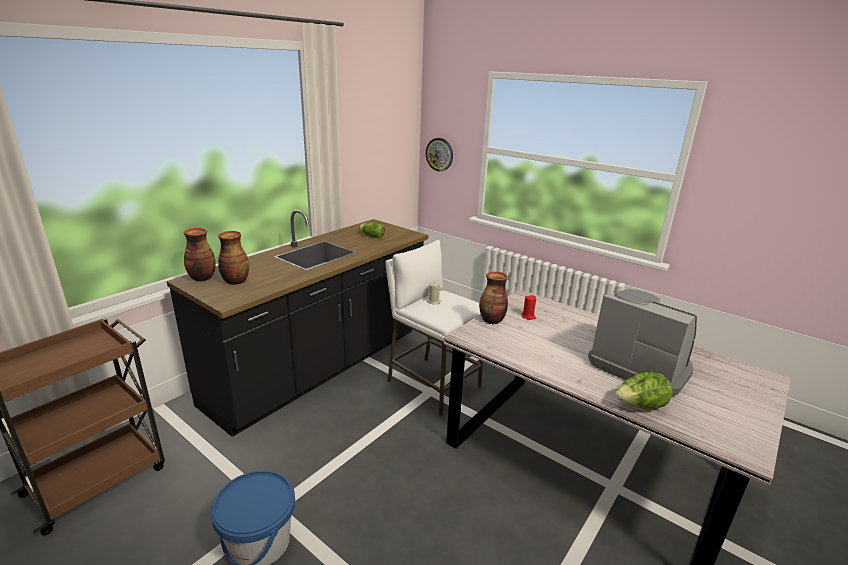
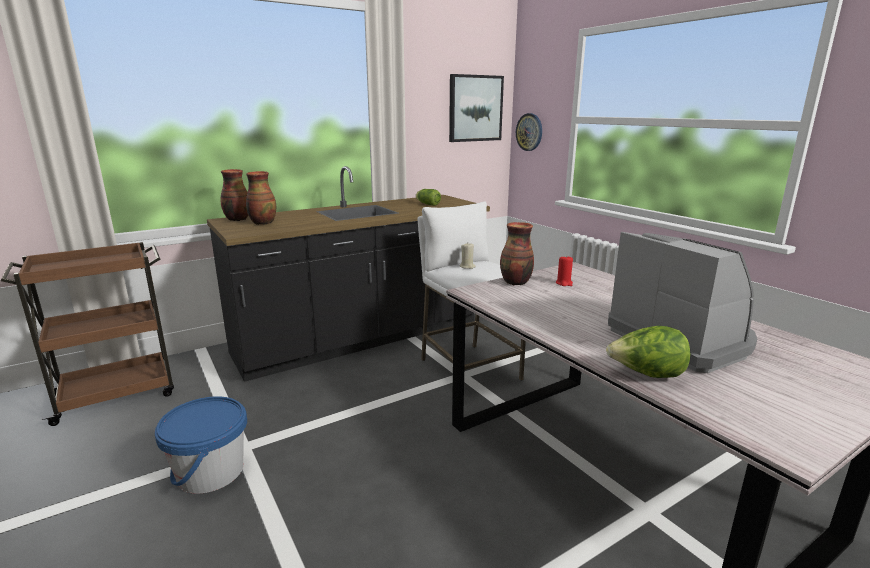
camera: 20 degrees right, 5 degrees down
(392, 134) = (475, 108): none -> picture

